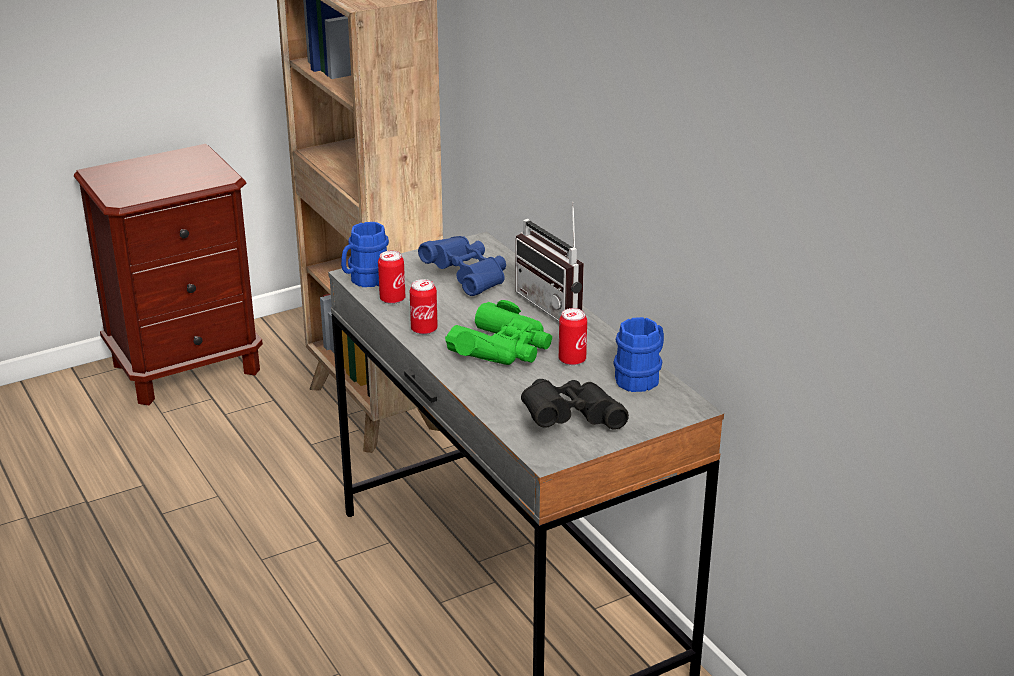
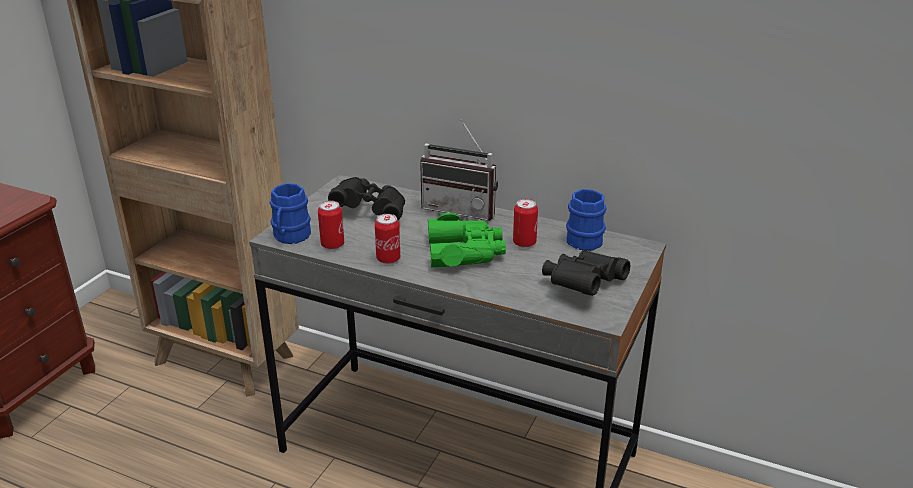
camera: 35 degrees left, 0 degrees up
(467, 278) = (371, 211): blue binoculars -> black binoculars

